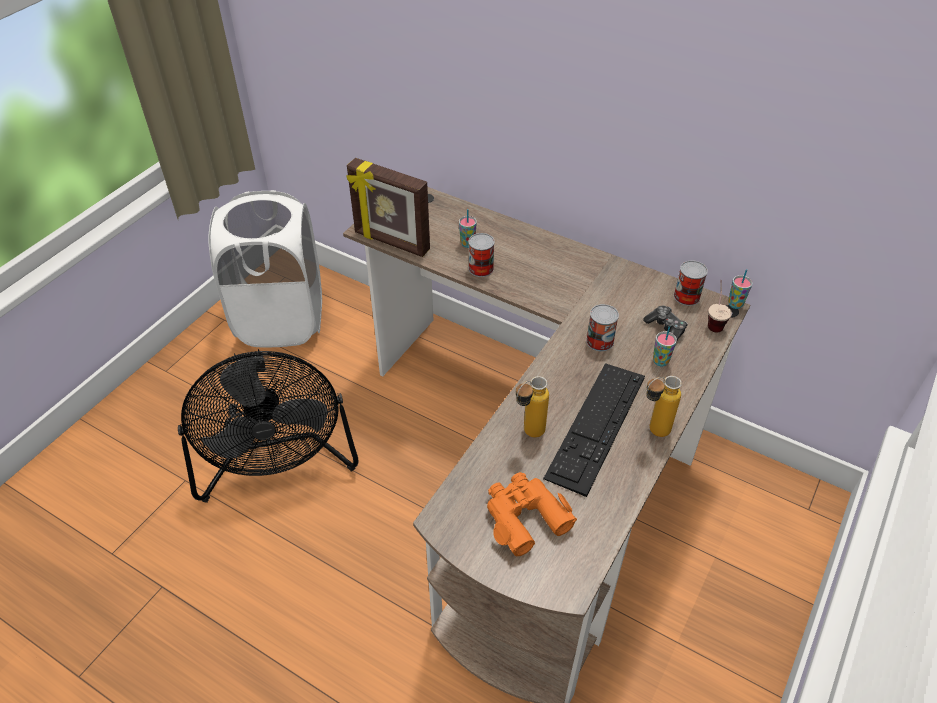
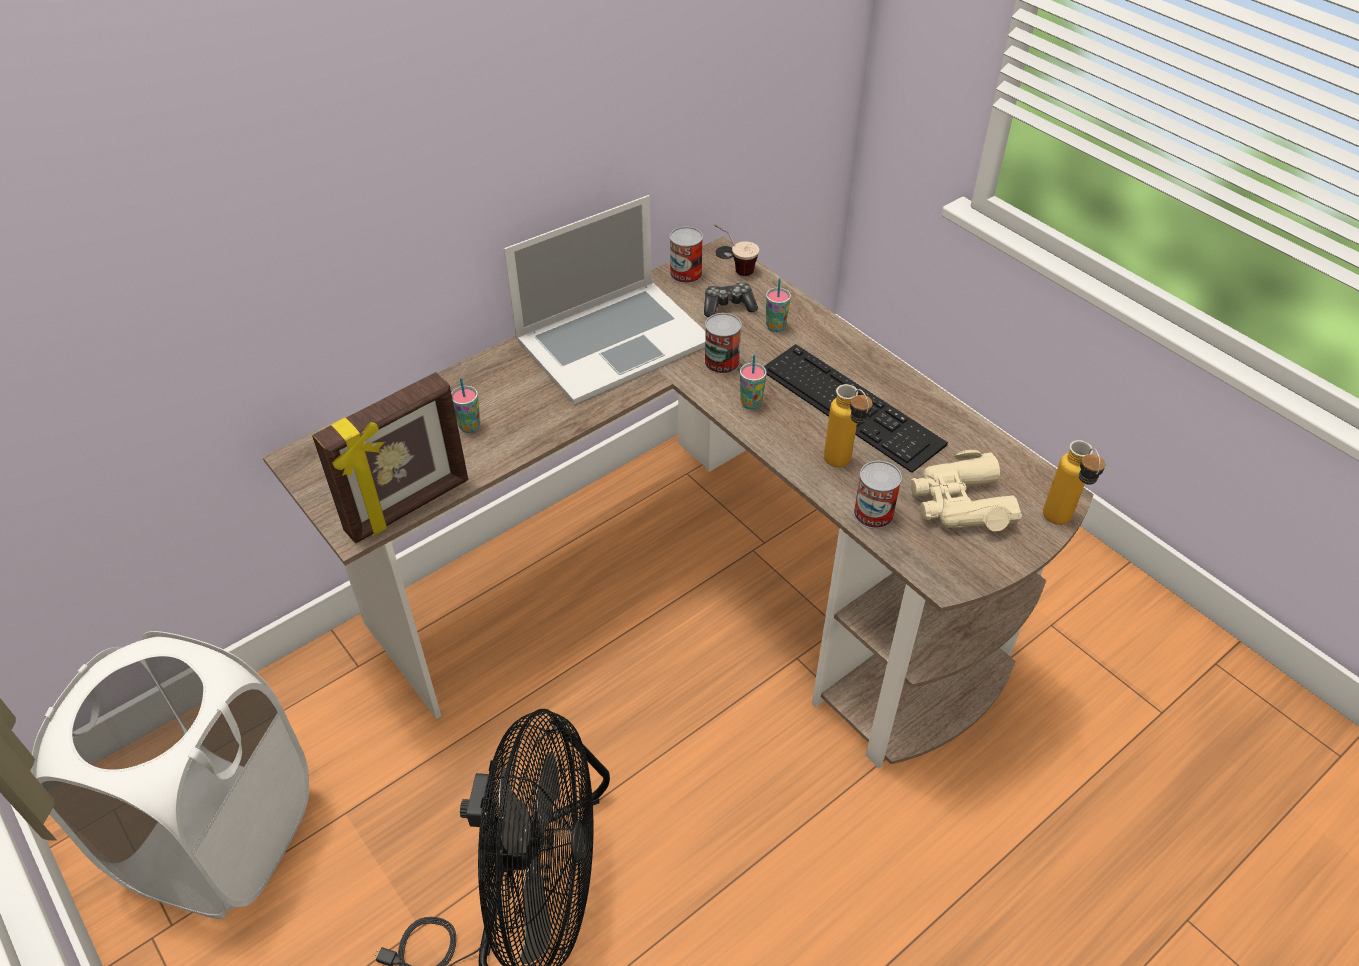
camera: 70 degrees left, 0 degrees up
(481, 268) = (530, 427): can -> can (873, 513)
(524, 516) = (960, 503): orange binoculars -> beige binoculars
(586, 280) = (613, 340): none -> laptop
(652, 432) = (875, 368): bottle -> bottle (1060, 524)
(735, 304) = (719, 244): cup -> cup (751, 403)

